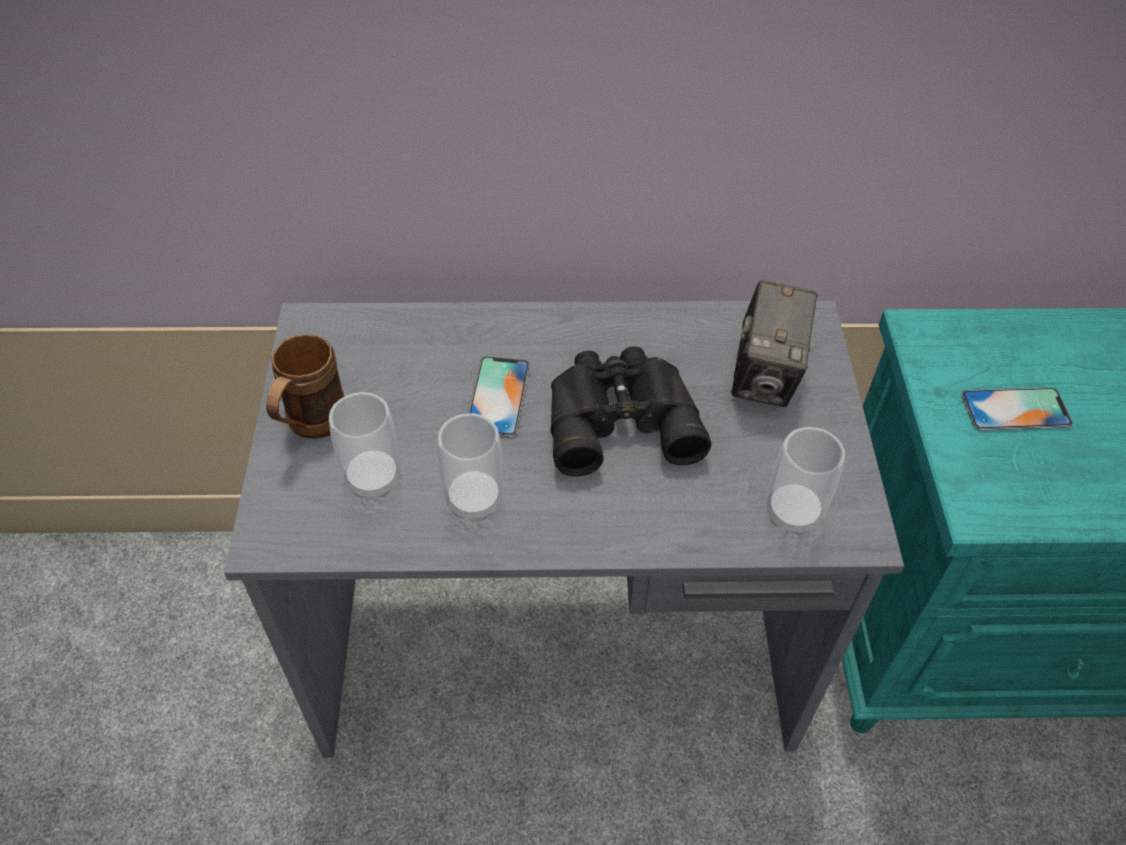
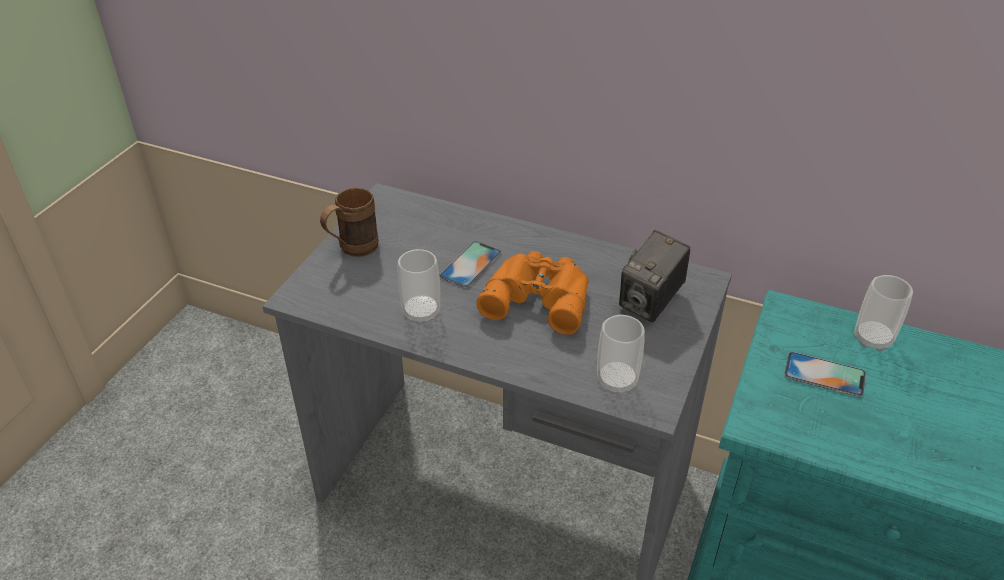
camera: 25 degrees right, 10 degrees down
(373, 478) = (370, 285): cup -> cup (872, 339)
(619, 416) = (538, 296): black binoculars -> orange binoculars

